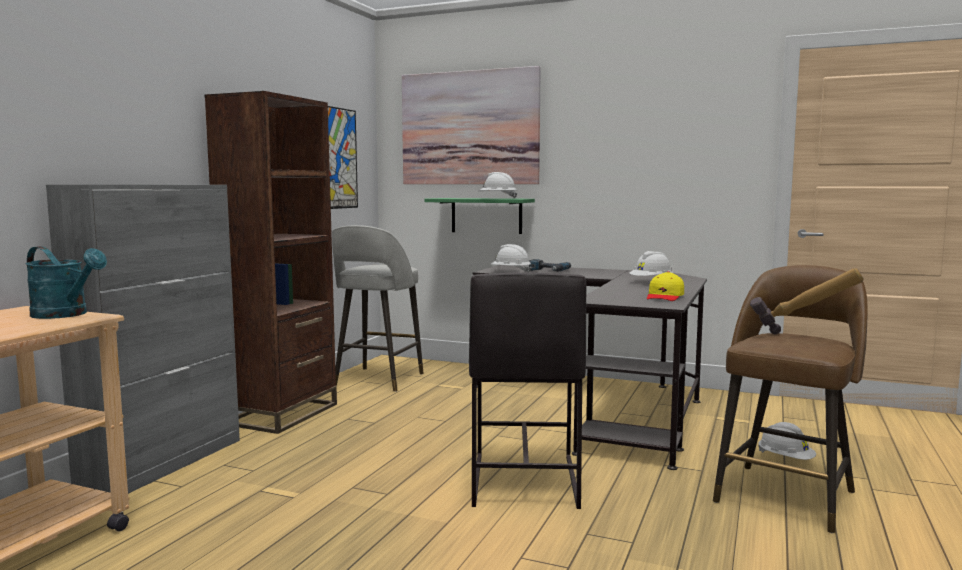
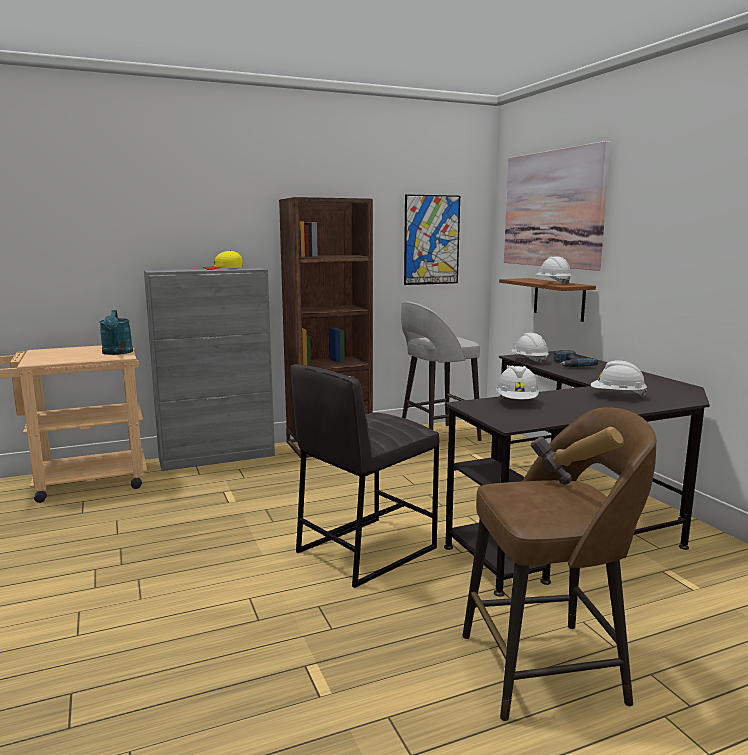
camera: 45 degrees right, 5 degrees up
(486, 215) = (559, 299): green shelf -> brown shelf
(665, 297) = (550, 415): yellow cap -> yellow cap (223, 269)
(785, 459) = (637, 640): white hard hat -> white hard hat (517, 402)

